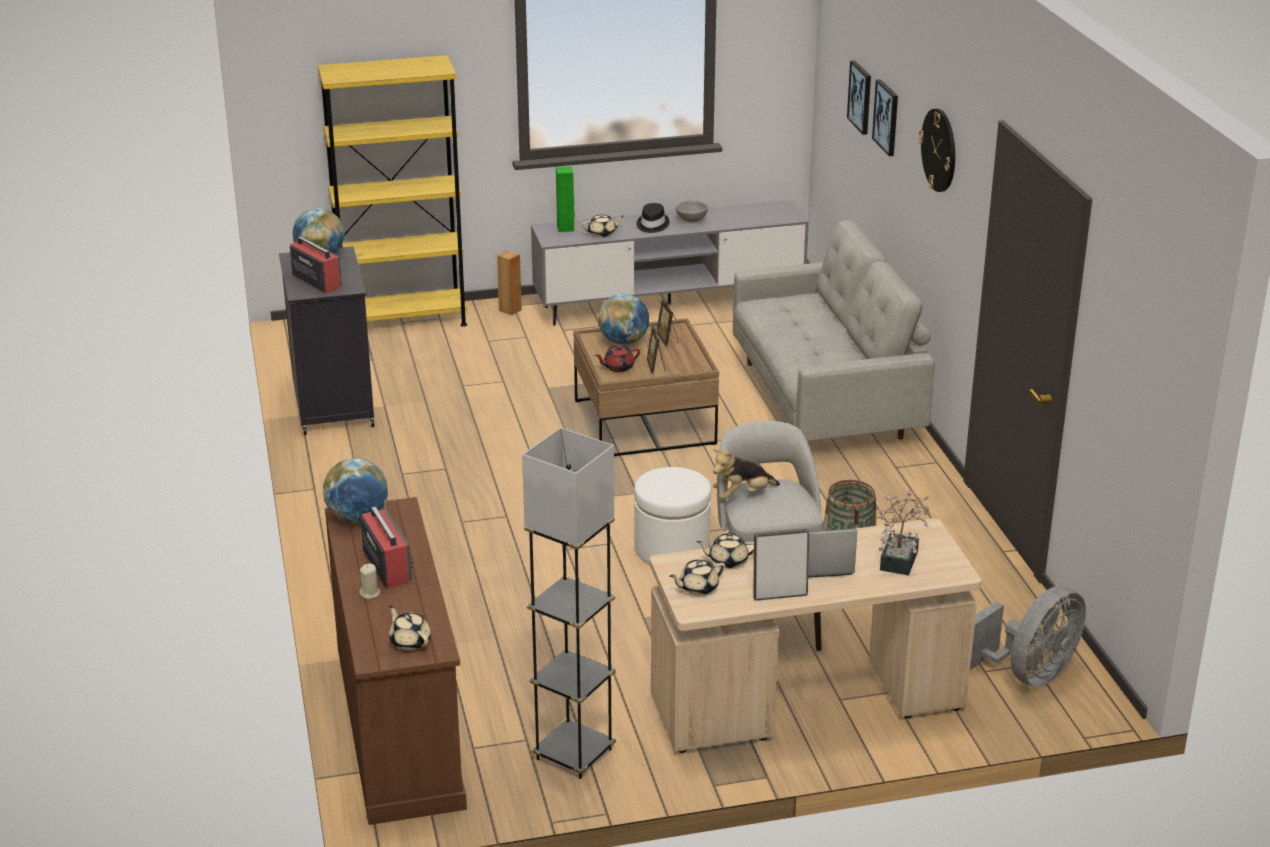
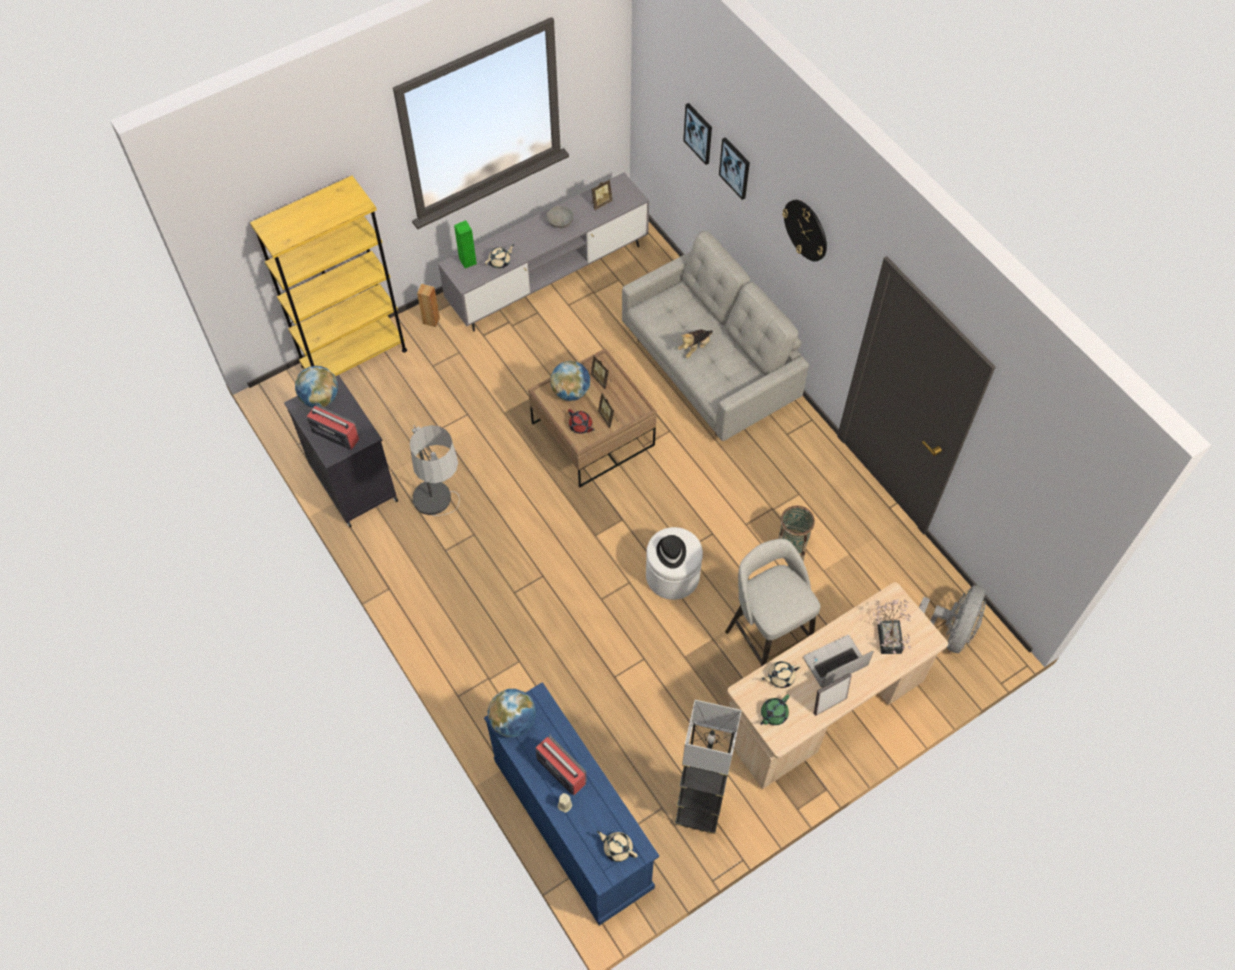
camera: 20 degrees left, 30 degrees up
(398, 724) = (571, 822): brown dresser -> blue dresser
(416, 454) = (444, 523): none -> floor lamp
(618, 367) = (581, 426): red teapot -> red teapot turned 90 degrees counterclockwise
(652, 225) = (533, 238): black hat -> black hat (671, 553)
(697, 588) = (773, 714): beige teapot -> green teapot
(742, 495) = (759, 597): plush toy -> plush toy (695, 347)
(748, 214) = (600, 203): none -> picture frame

